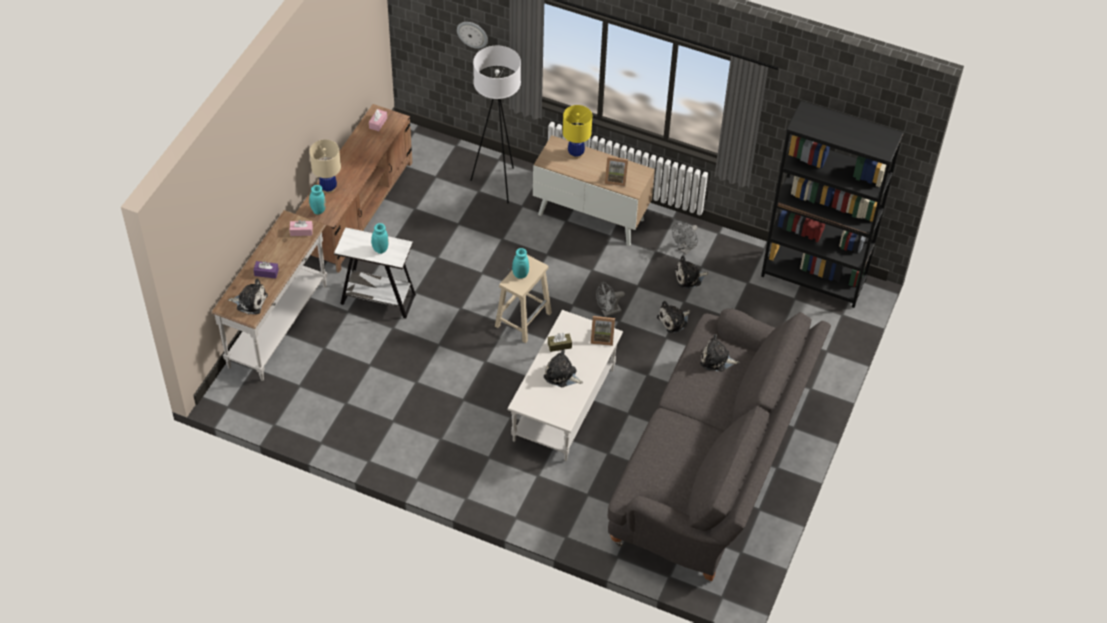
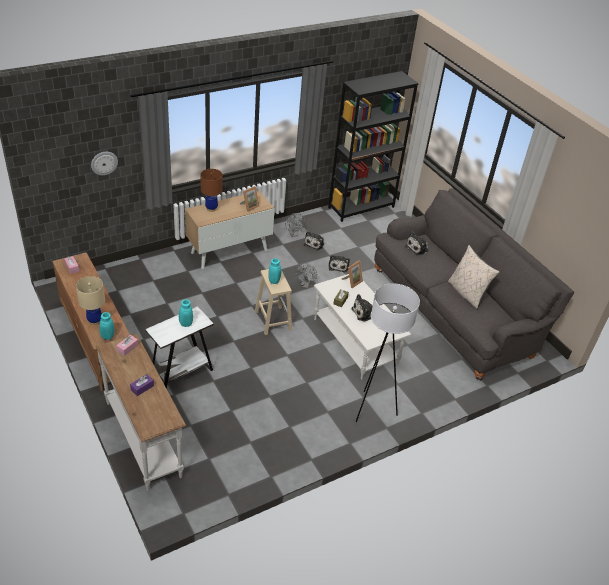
camera: 55 degrees left, 10 degrees down
(250, 301) = (158, 412): plush toy -> none
(497, 184) = (158, 270): white floor lamp -> white floor lamp (373, 409)
(576, 153) = (211, 208): yellow table lamp -> brown table lamp
(680, 444) = (467, 293): none -> beige pillow

